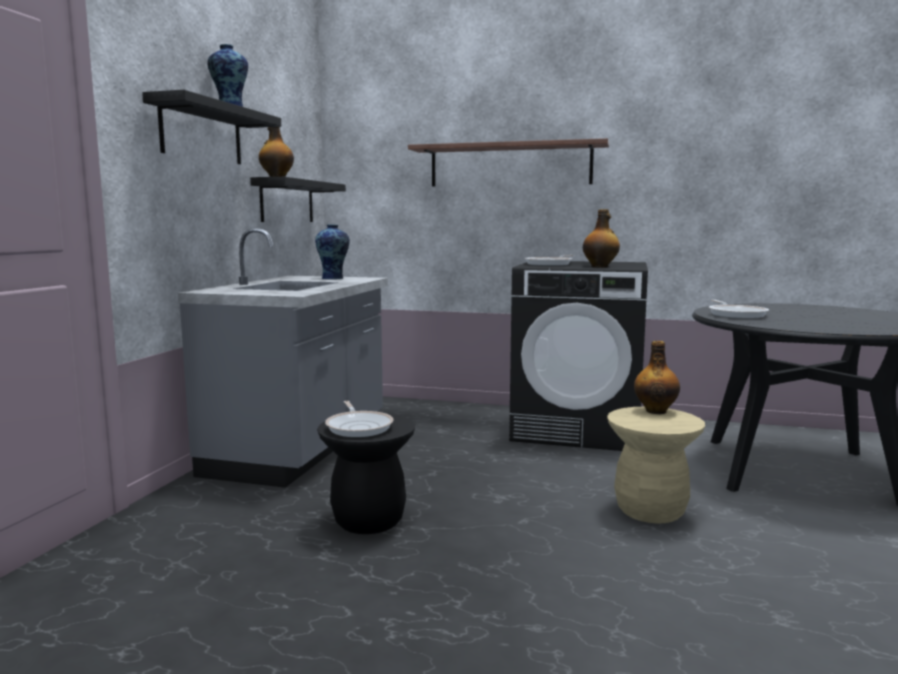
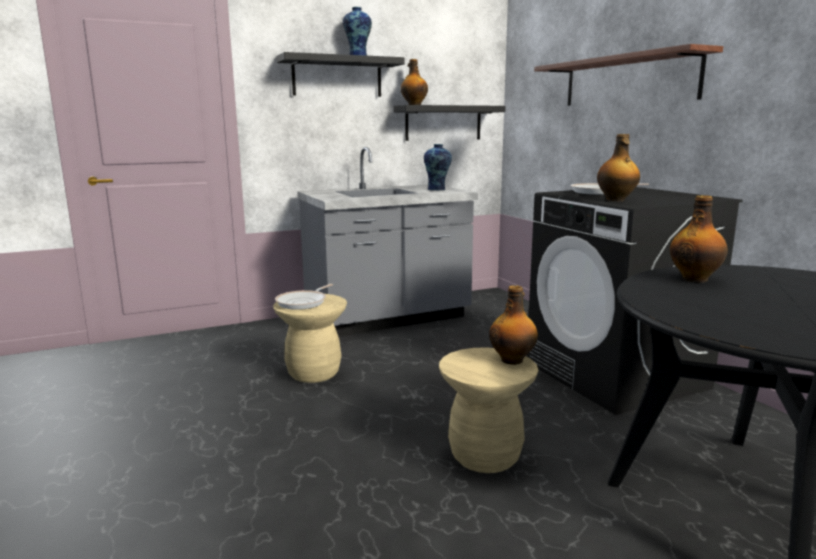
camera: 50 degrees right, 5 degrees up
(368, 521) = (313, 373): black stool -> beige stool
(736, 314) = (695, 279): frying pan -> bottle

